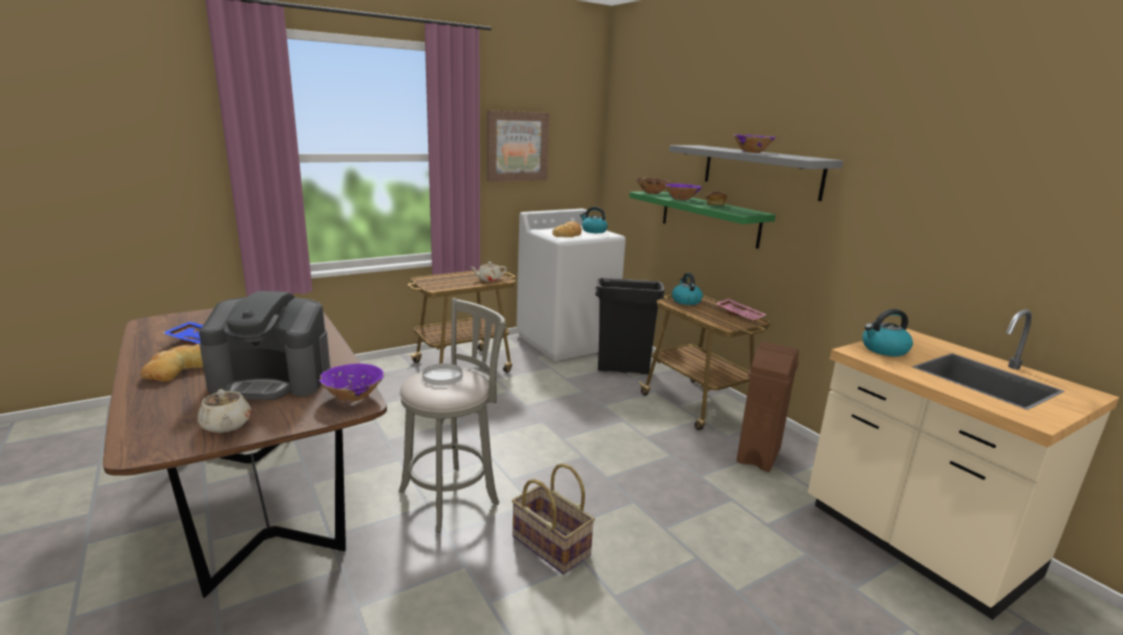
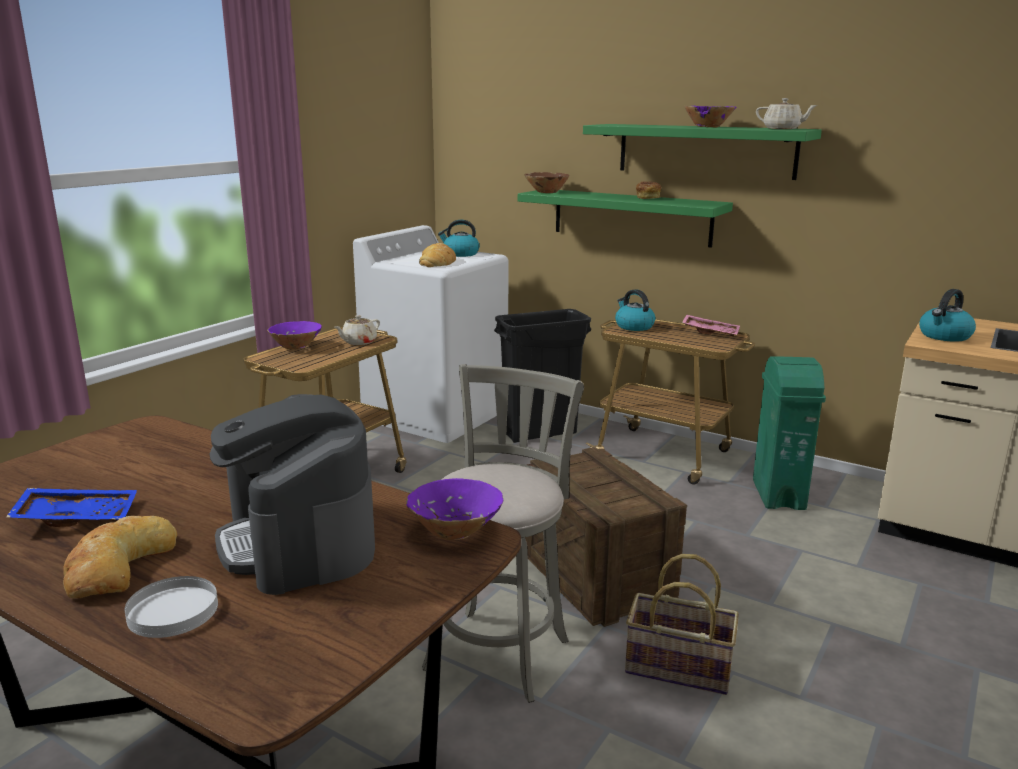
camera: 25 degrees left, 0 degrees up
(226, 425) = (339, 622): beige teapot -> beige teapot (783, 129)
(273, 380) = (299, 541): coffee machine -> coffee machine turned 90 degrees clockwise
(442, 376) = (485, 480): white plate -> white plate (172, 611)
(517, 146) = (339, 142): picture -> none
(559, 470) = (595, 576): none -> crate
(681, 199) = (599, 196): purple bowl -> purple bowl (296, 347)
(759, 455) = (778, 494): brown trash can -> green trash can
(760, 171) = (705, 150): grey shelf -> green shelf

